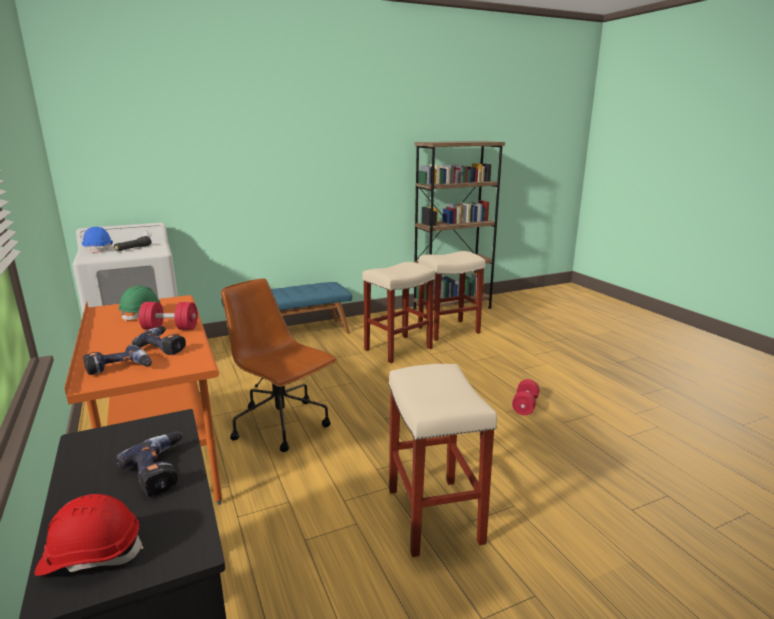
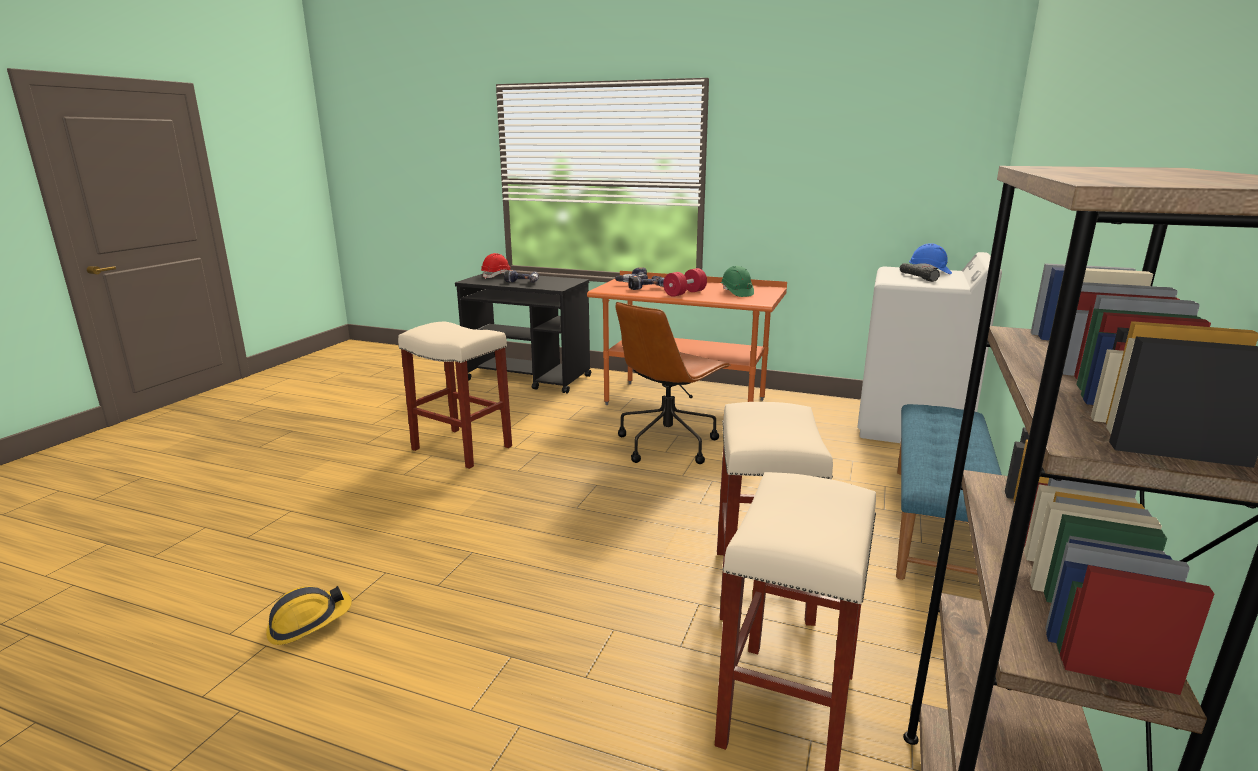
camera: 135 degrees right, 0 degrees up
(282, 425) = (668, 444): brown office chair -> brown office chair turned 135 degrees clockwise
(525, 406) = (453, 574): red dumbbell -> none
(611, 414) = (308, 623): none -> hard hat

